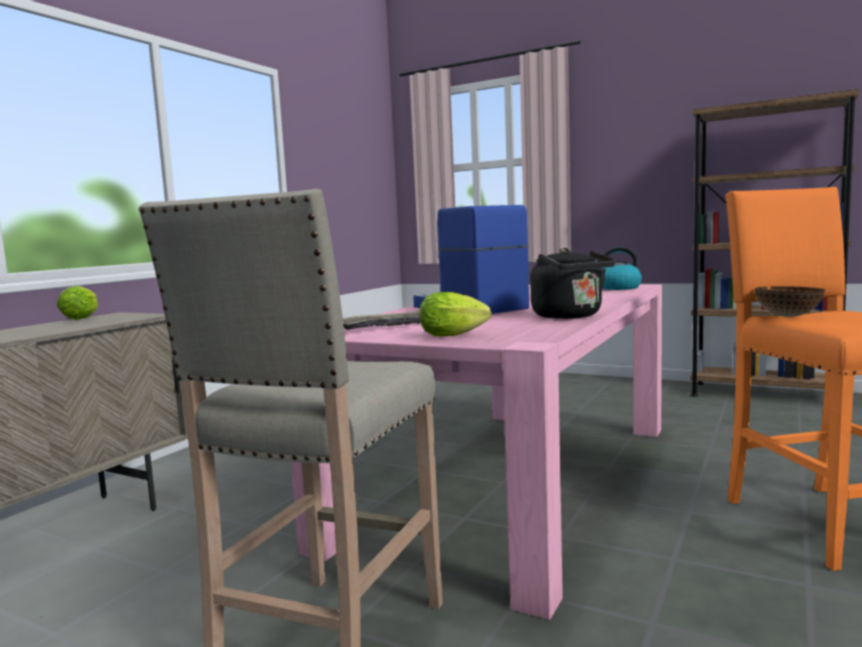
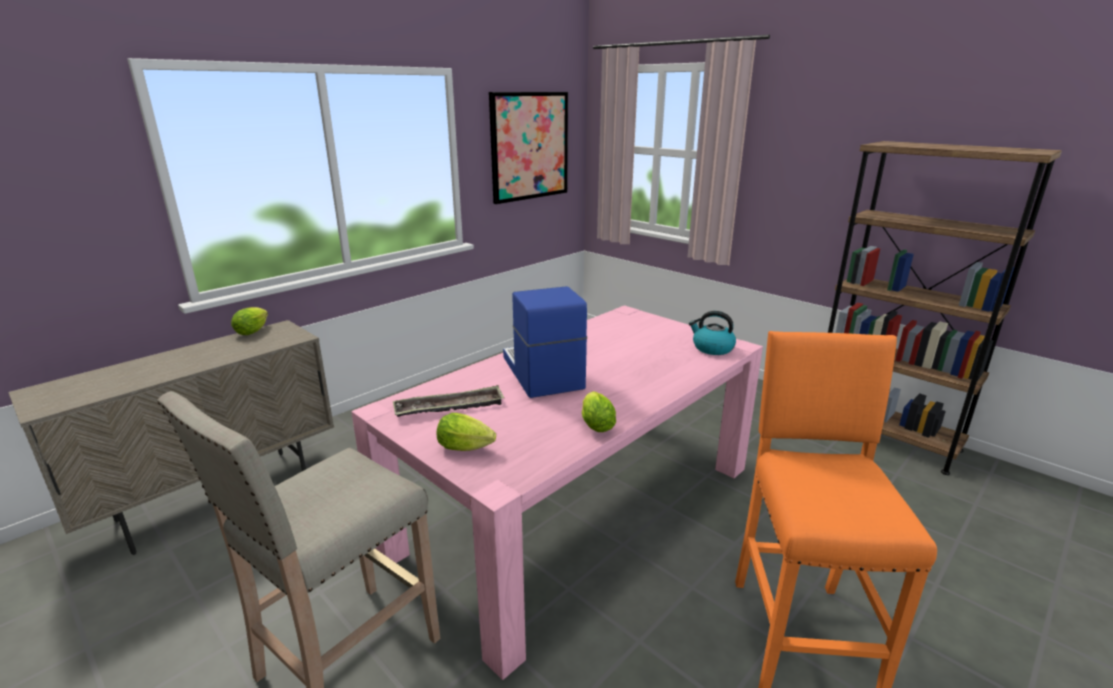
camera: 15 degrees right, 15 degrees up
(348, 164) = (529, 146): none -> picture
(570, 316) = (595, 423): black kettle -> lettuce
(789, 316) = (794, 467): bowl -> none

